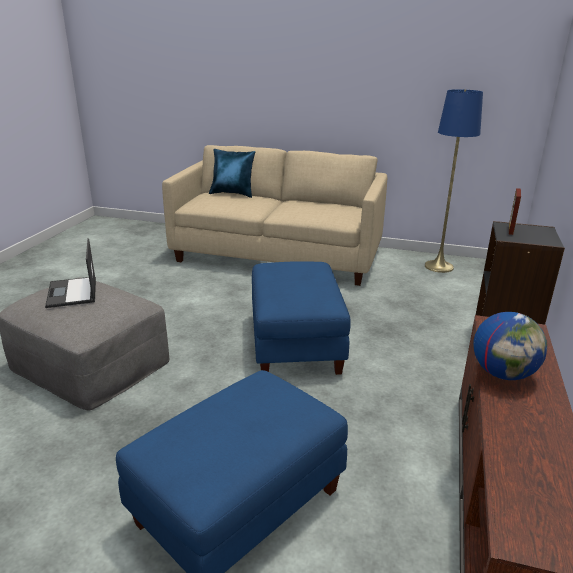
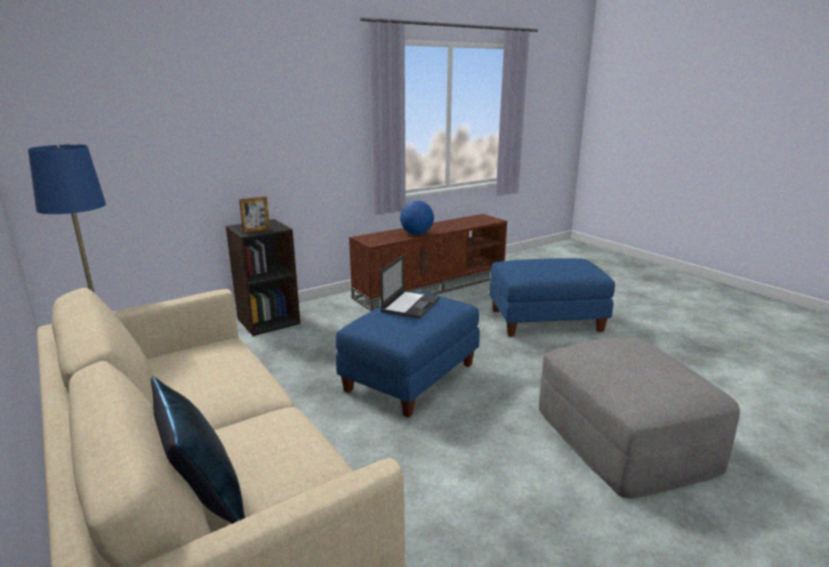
camera: 140 degrees left, 5 degrees down
(72, 293) = (644, 369): laptop -> laptop (410, 304)

